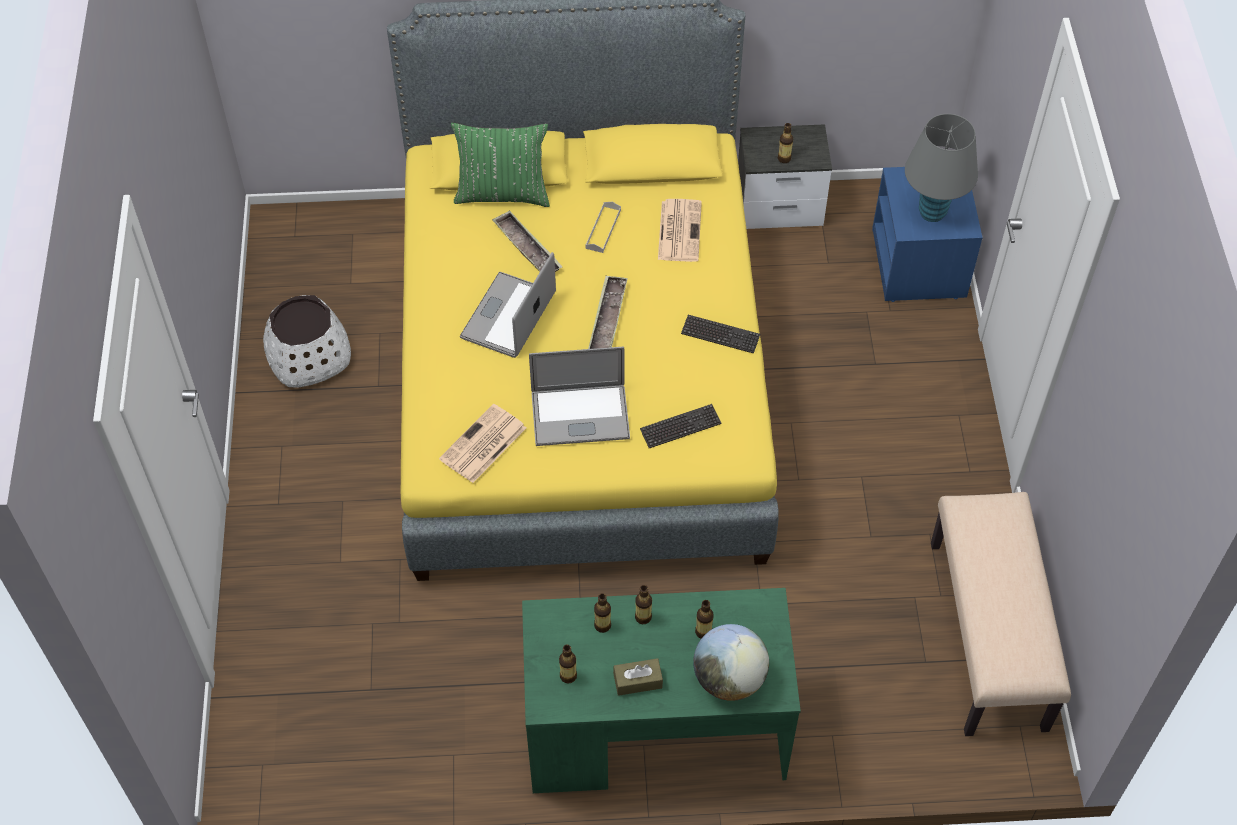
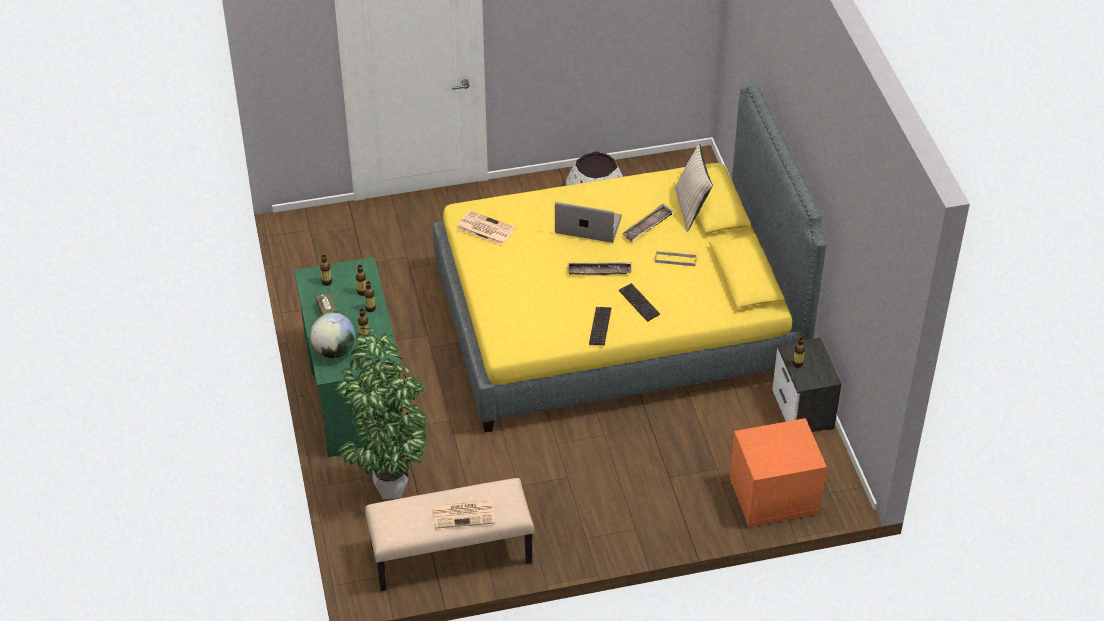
camera: 80 degrees right, 10 degrees down
(502, 193) = (691, 208): green pillow -> beige pillow
(580, 415) = (517, 267): laptop -> none
(679, 230) = (686, 296): newspaper -> newspaper (464, 514)
(680, 427) = (519, 315): keyboard -> keyboard (639, 303)
(864, 703) = (388, 492): none -> potted plant
(920, 264) = (773, 497): blue nightstand -> orange nightstand
(932, 212) = (769, 449): grey table lamp -> none

